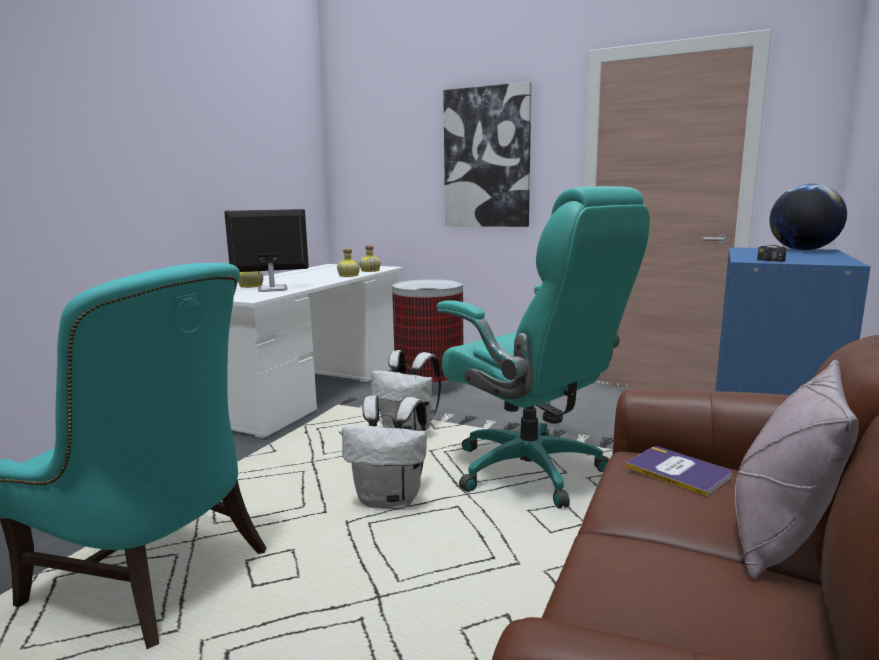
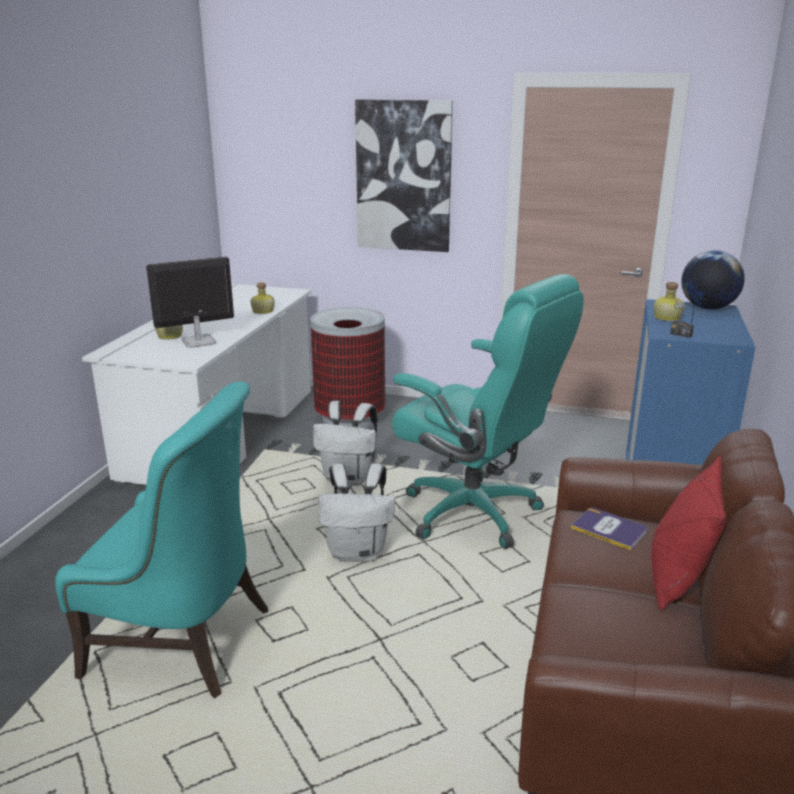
camera: 10 degrees left, 10 degrees up
(370, 271) = (281, 300): bottle -> bottle (667, 317)
(778, 538) = (677, 579): purple pillow -> red pillow

